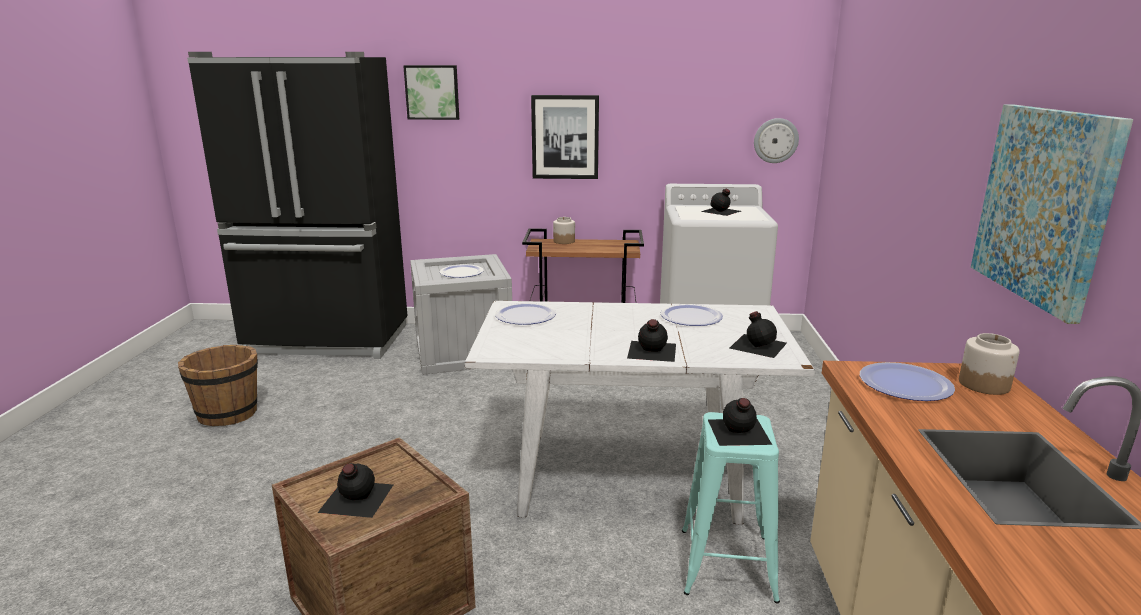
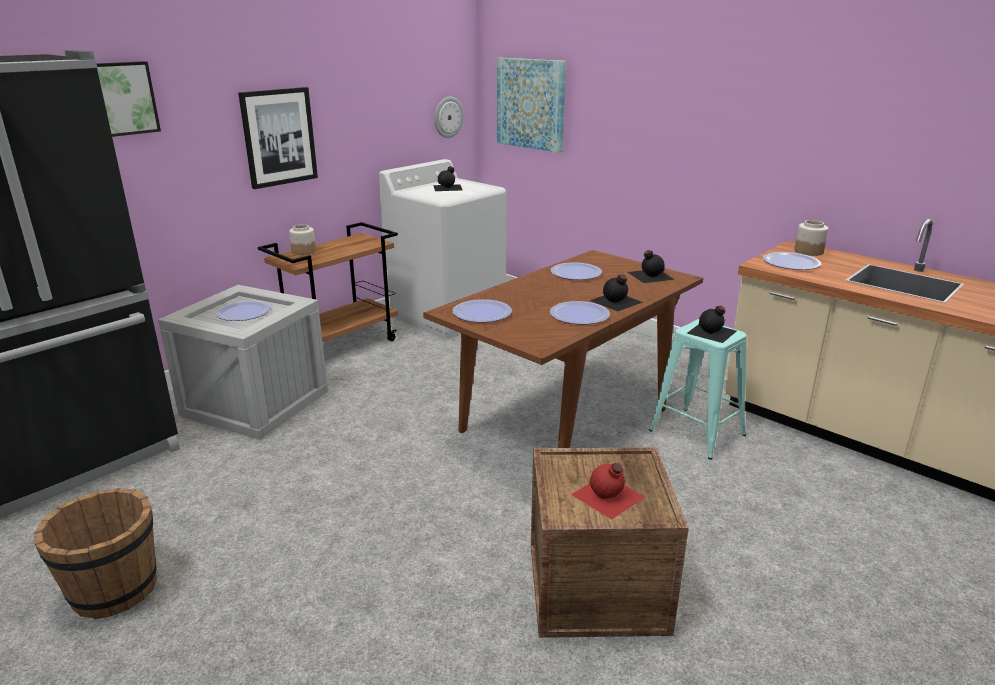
camera: 50 degrees left, 5 degrees up
(355, 498) = (608, 496): black bottle -> red bottle
(587, 347) = (579, 314): none -> plate
(629, 475) = (565, 419): white dining table -> brown dining table
(1044, 205) = (804, 139): picture -> picture (531, 104)

